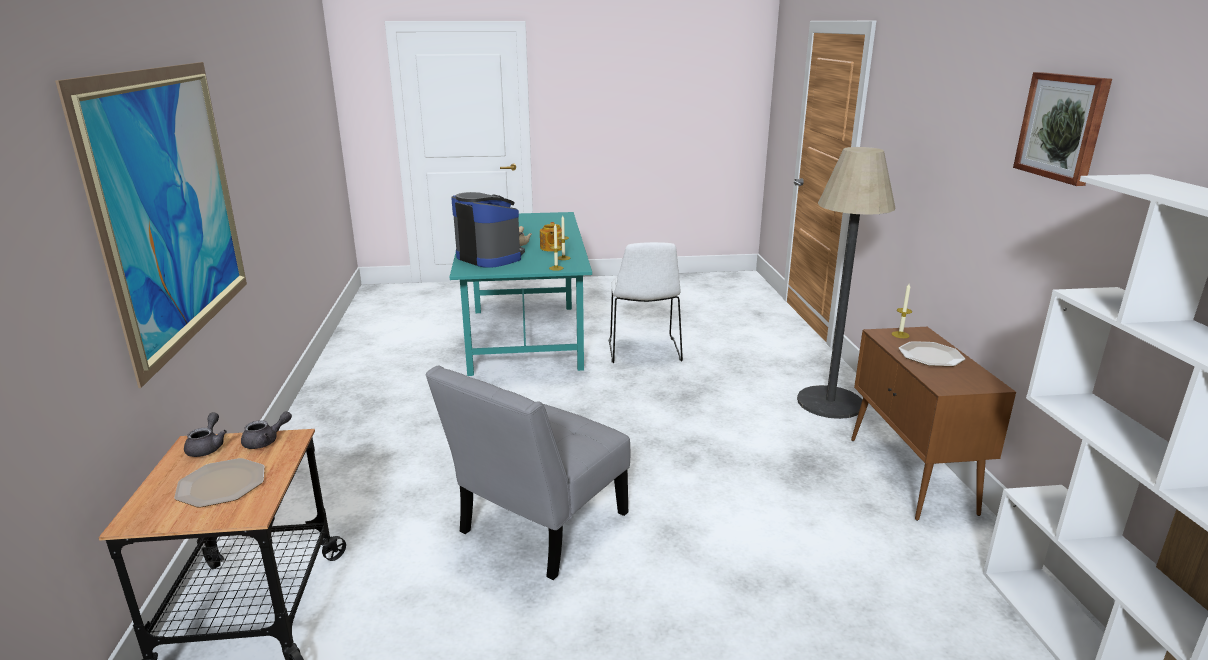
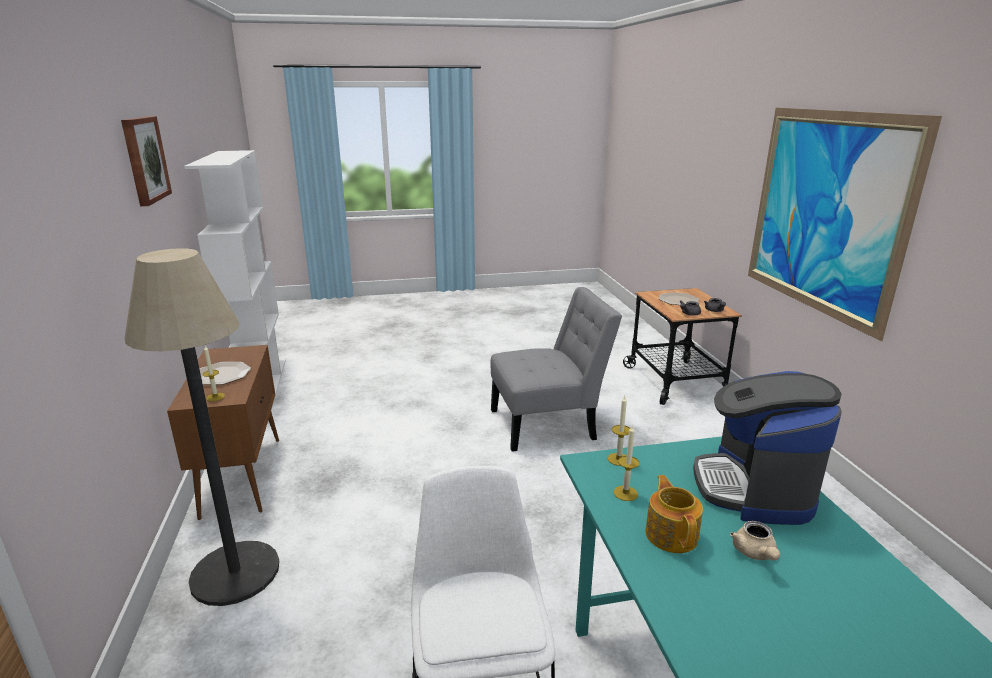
camera: 175 degrees right, 0 degrees up
(490, 257) = (754, 488): coffee machine -> coffee machine turned 60 degrees clockwise
(538, 528) = (548, 424): grey chair -> grey chair turned 45 degrees clockwise

